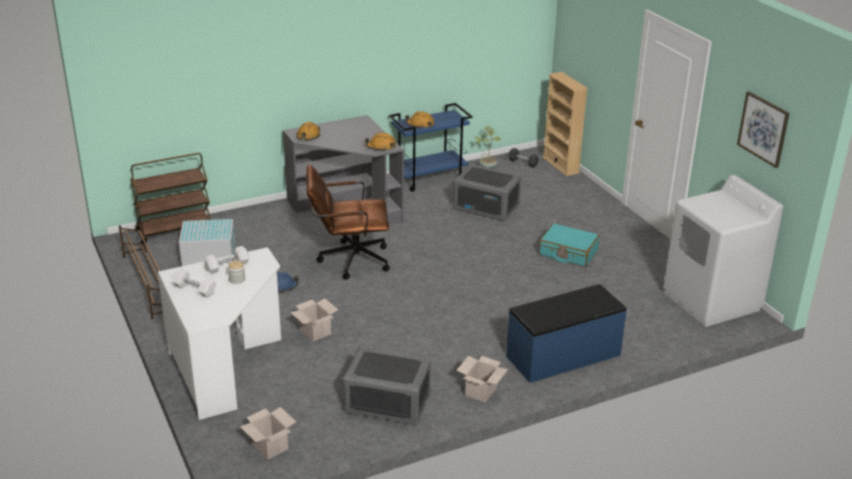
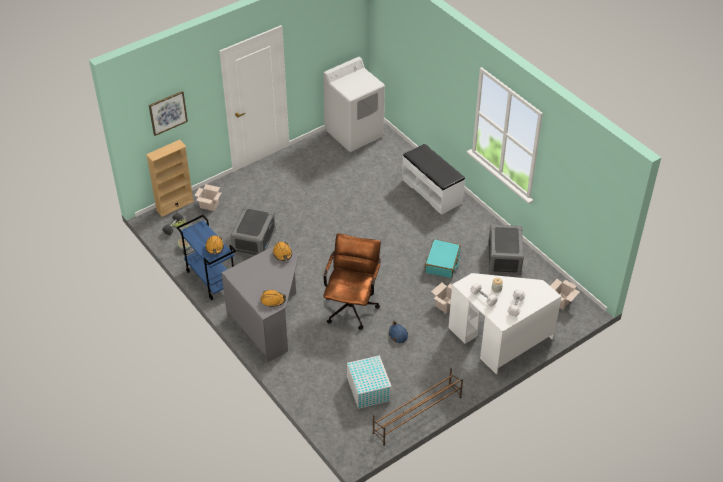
camera: 100 degrees left, 15 degrees up
(175, 230) = (334, 424): brown cart -> none
(348, 260) = (352, 305): brown office chair -> brown office chair turned 150 degrees counterclockwise
(481, 392) = (479, 221): cardboard box -> cardboard box (210, 205)
(563, 356) = (432, 191): blue bench -> white bench
(568, 253) = (312, 195): turquoise suitcase -> turquoise suitcase (442, 263)
(763, 129) = (333, 35): picture -> picture (168, 112)

